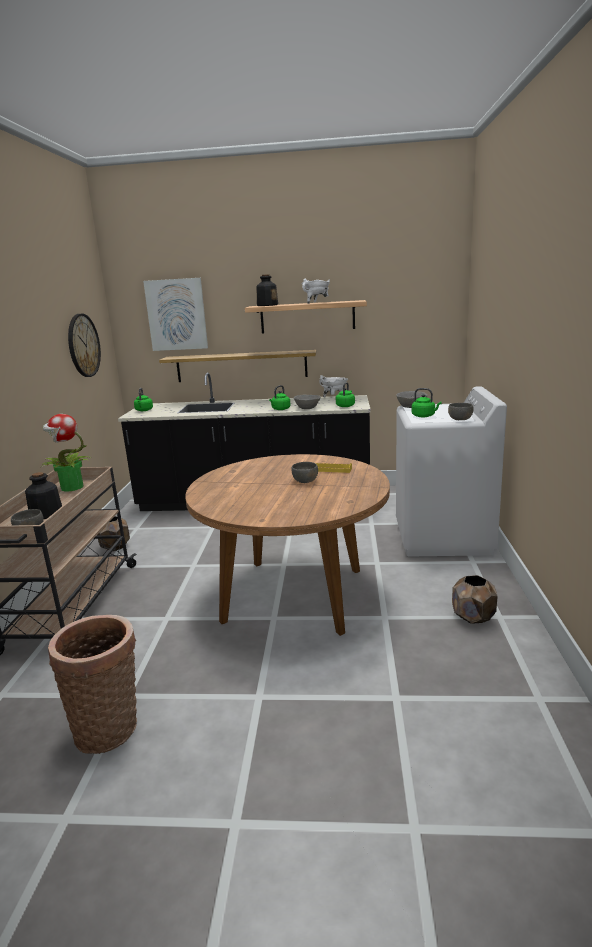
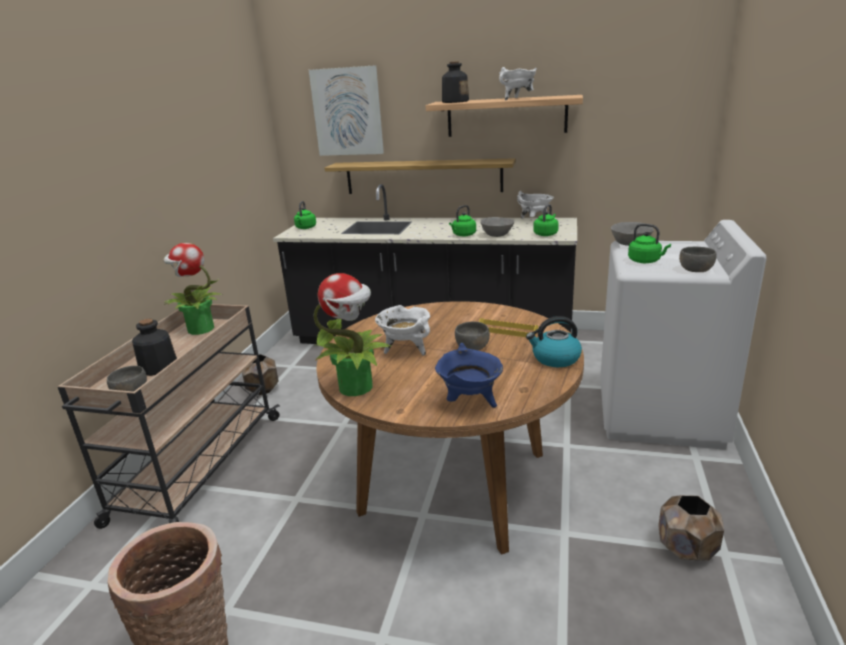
camera: 10 degrees right, 5 degrees up
(83, 345) = (233, 151): wall clock -> none
(223, 509) = (357, 387): none -> potted plant
(254, 485) = (406, 349): none -> white cooking pot
(313, 511) = (470, 402): none -> blue cooking pot
(368, 483) = (555, 358): none -> kettle

